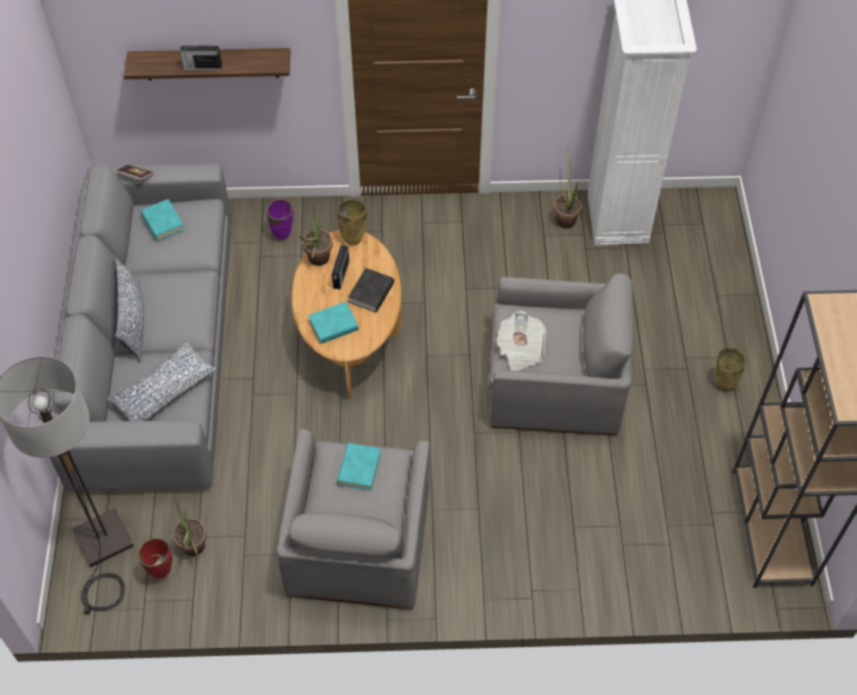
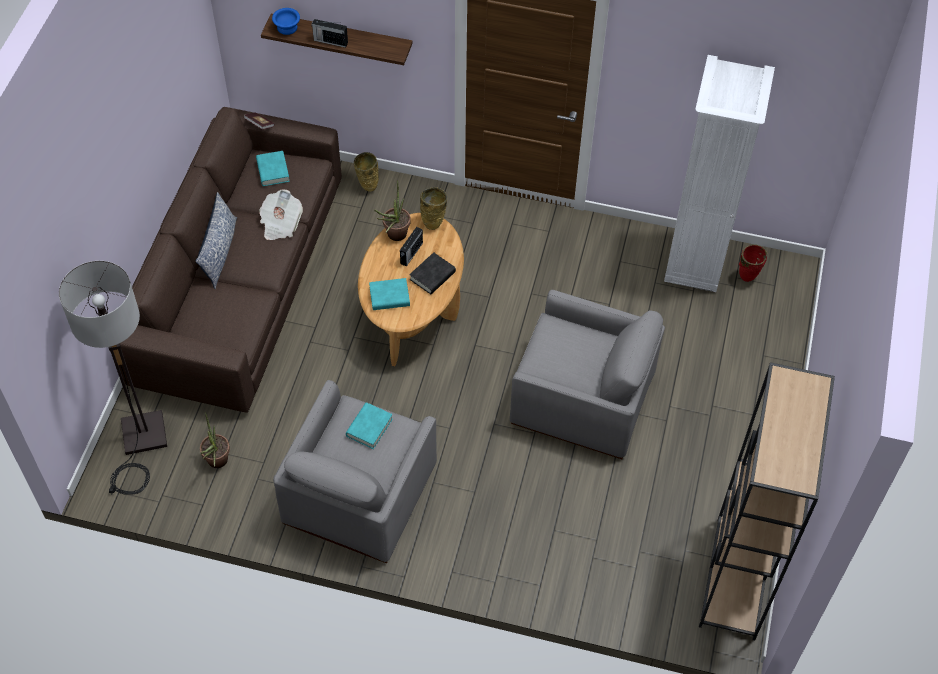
camera: 15 degrees right, 0 degrees up
(149, 62) = (286, 27): none -> blue bowl
(155, 348) = (239, 280): grey sofa -> brown sofa
(161, 573) = (183, 475): red vase -> red vase (747, 278)
(163, 390) = (225, 318): pillow -> none
(283, 236) = (382, 207): purple vase -> none
(520, 350) = (548, 359): newspaper -> newspaper (280, 224)
(565, 217) = (646, 249): potted plant -> none
(723, 383) = (739, 437): beige vase -> beige vase (367, 186)

